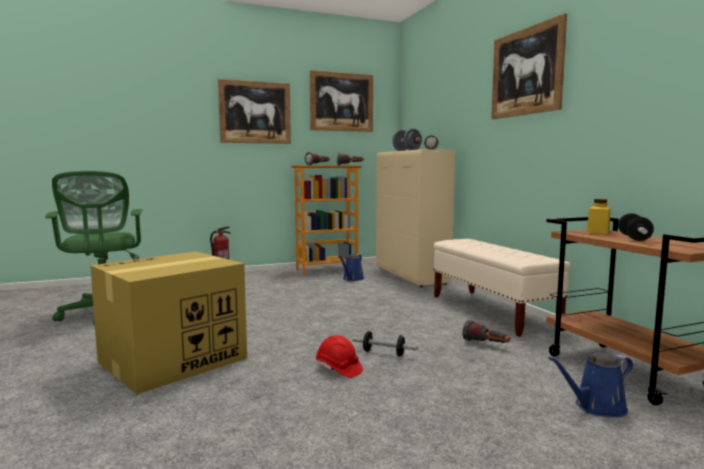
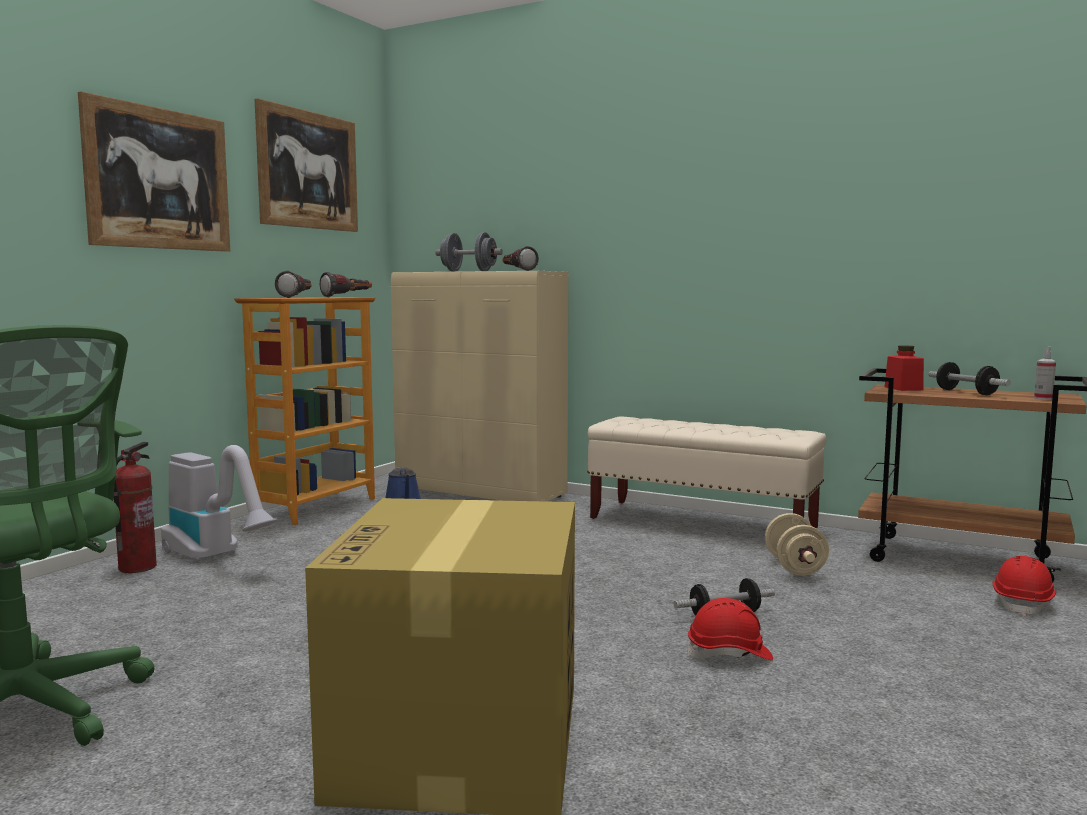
camera: 40 degrees left, 0 degrees up
(251, 281) = (216, 557): none -> vacuum cleaner
(486, 344) = (795, 567): flashlight -> beige dumbbell
(526, 72) = (721, 161): picture -> none
(596, 407) = (1023, 603): blue watering can -> red hard hat
(598, 232) = (903, 388): yellow jar -> red jar
(676, 247) = (1043, 398): none -> spray bottle

